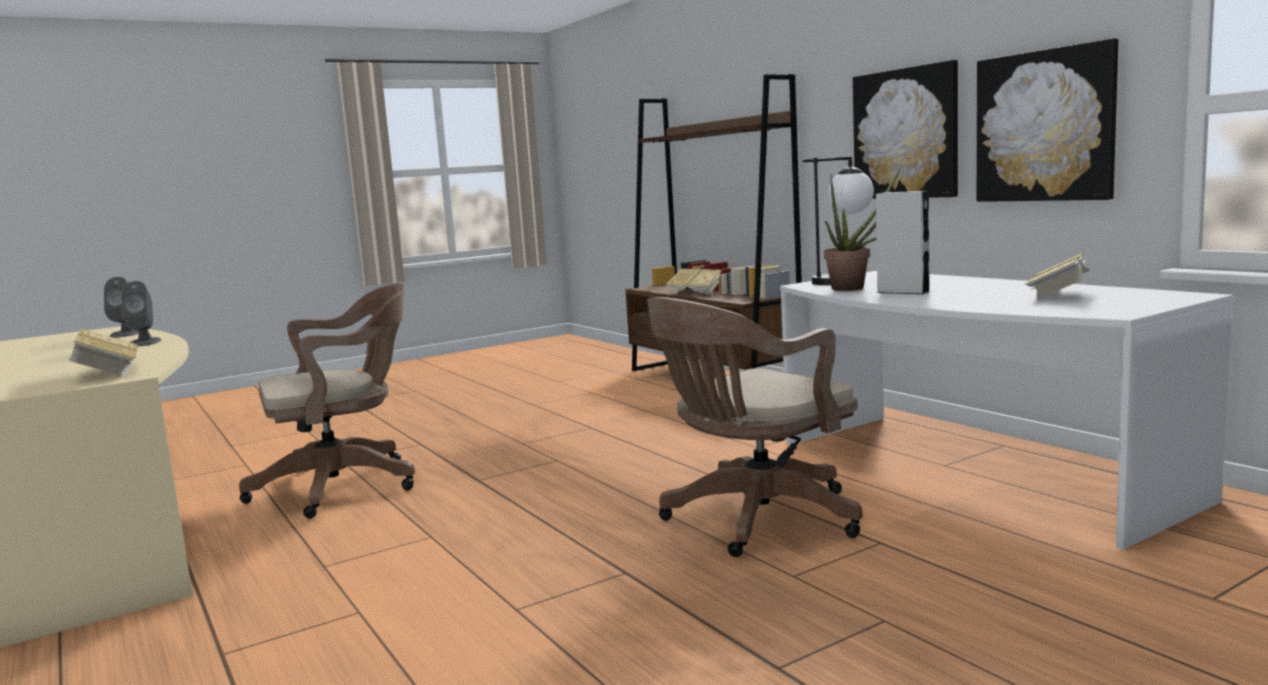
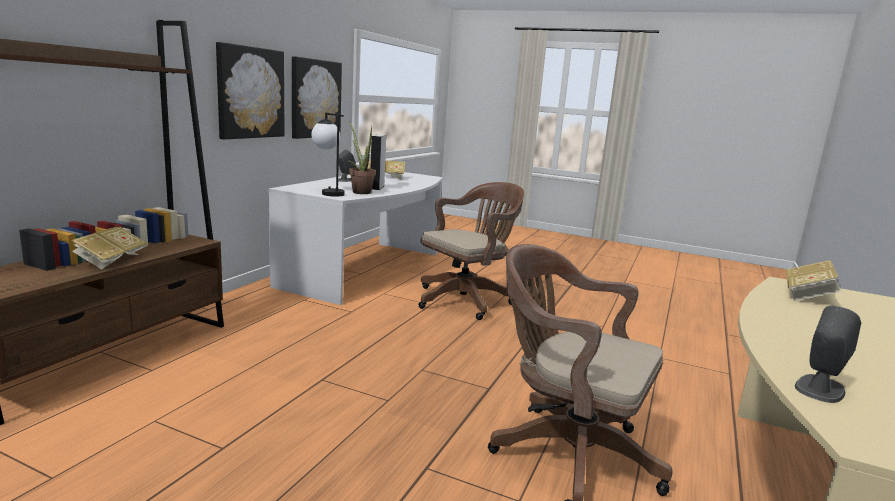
camera: 125 degrees left, 5 degrees up
(144, 343) = (785, 338): grey speaker -> grey speaker (345, 180)
(754, 520) = (467, 300): brown office chair -> brown office chair turned 60 degrees counterclockwise

